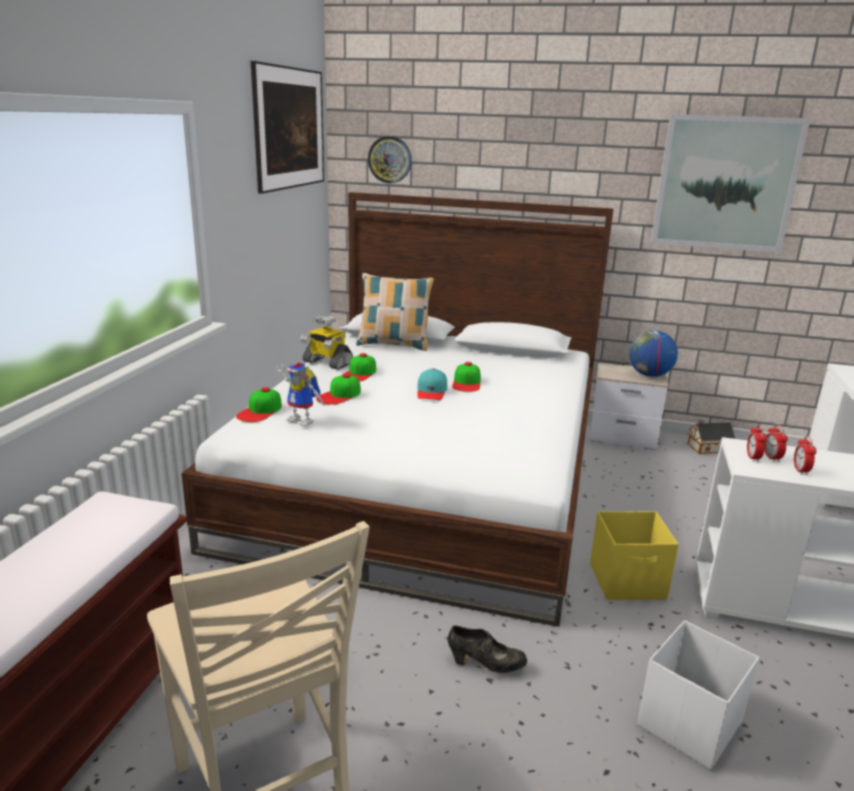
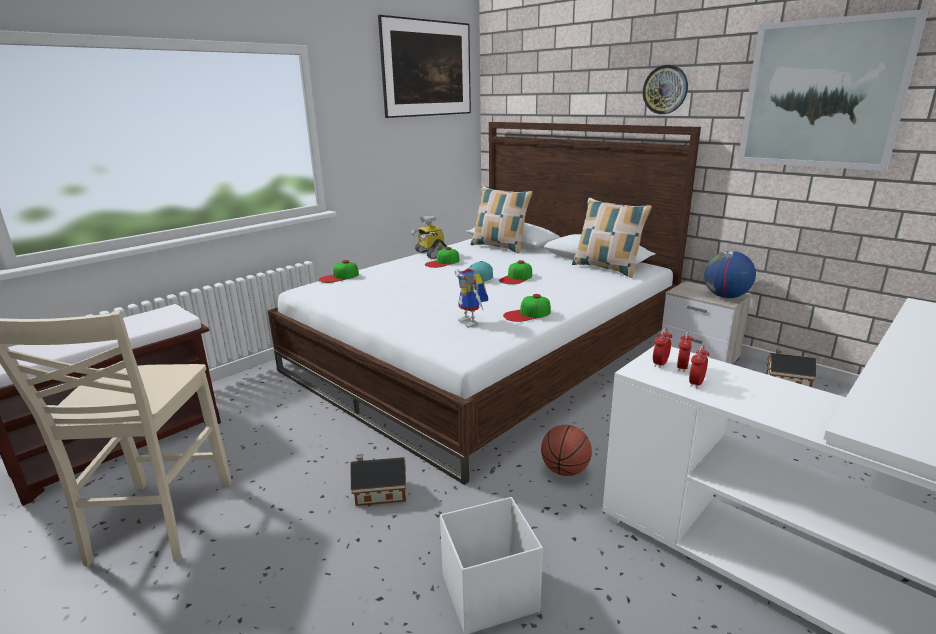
camera: 30 degrees right, 0 degrees up
(304, 420) = (356, 286): toy robot -> toy robot (472, 322)
(339, 395) = (404, 274): cap -> cap (527, 314)
(390, 159) = (521, 92): wall clock -> wall clock (665, 89)
(486, 664) = (378, 492): black shoe -> toy house
(536, 359) = (607, 268): none -> pillow
(628, 582) = (564, 470): yellow storage box -> basketball

